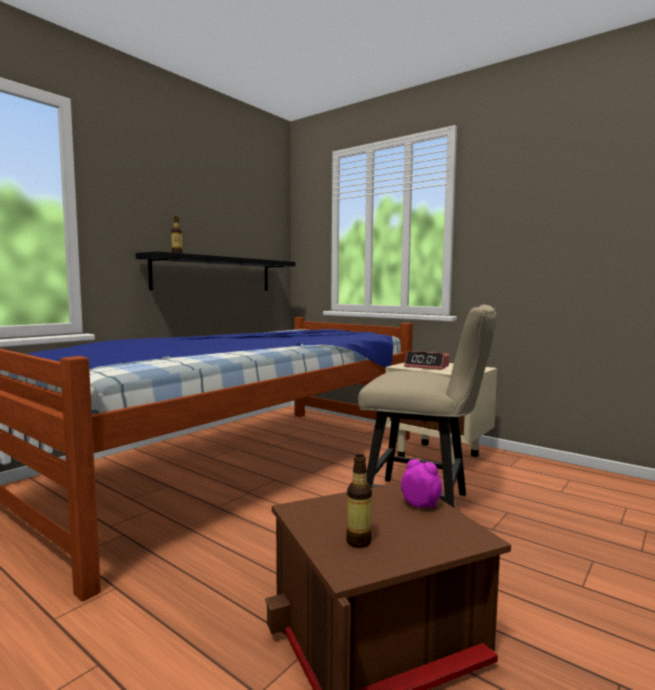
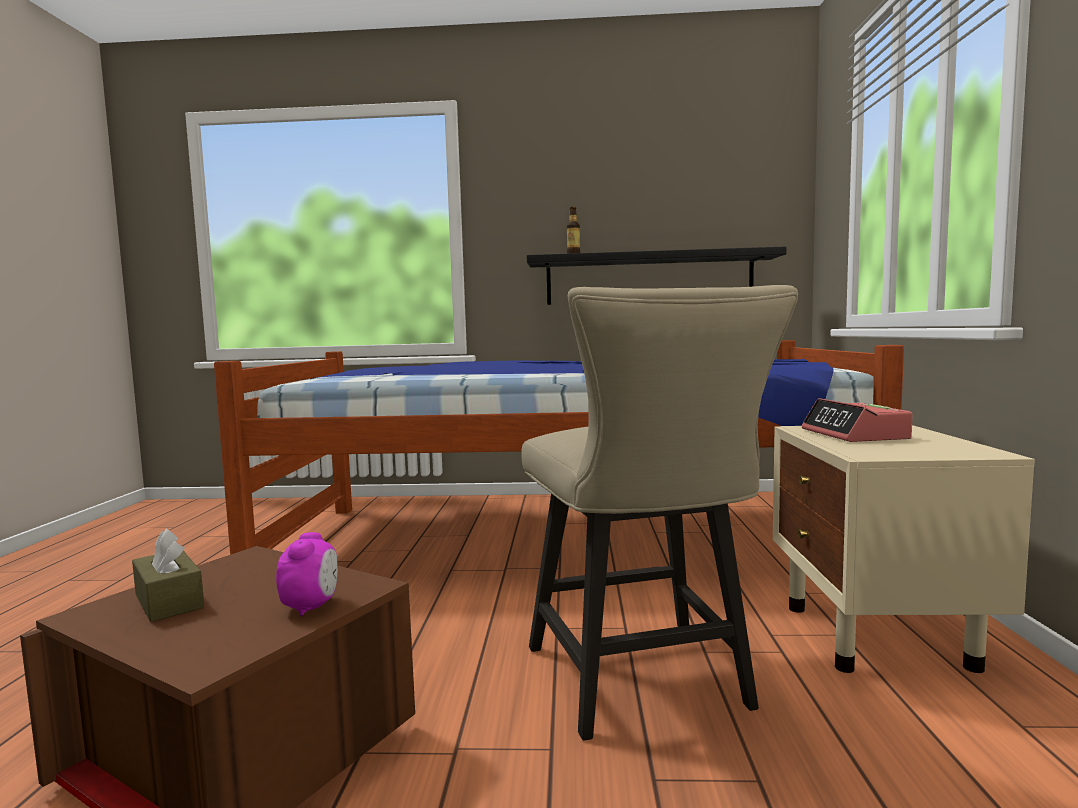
camera: 55 degrees right, 0 degrees up
(358, 541) = (169, 601): bottle -> brown tissue box

